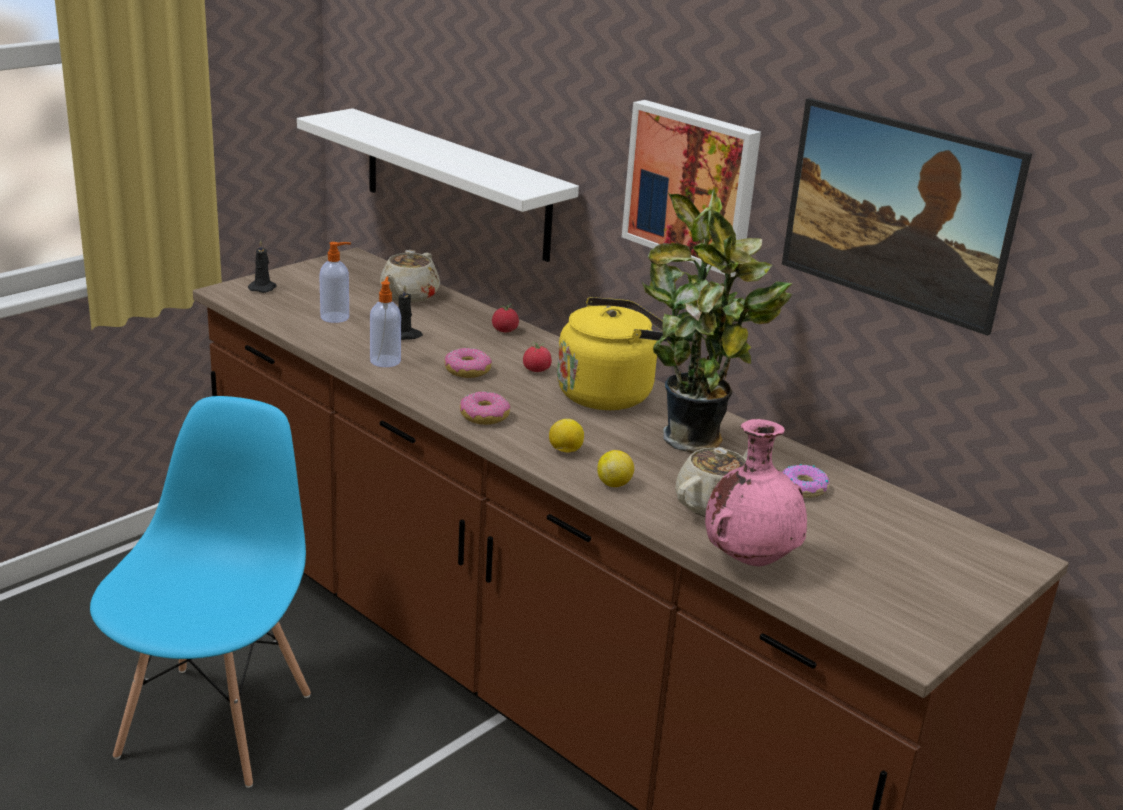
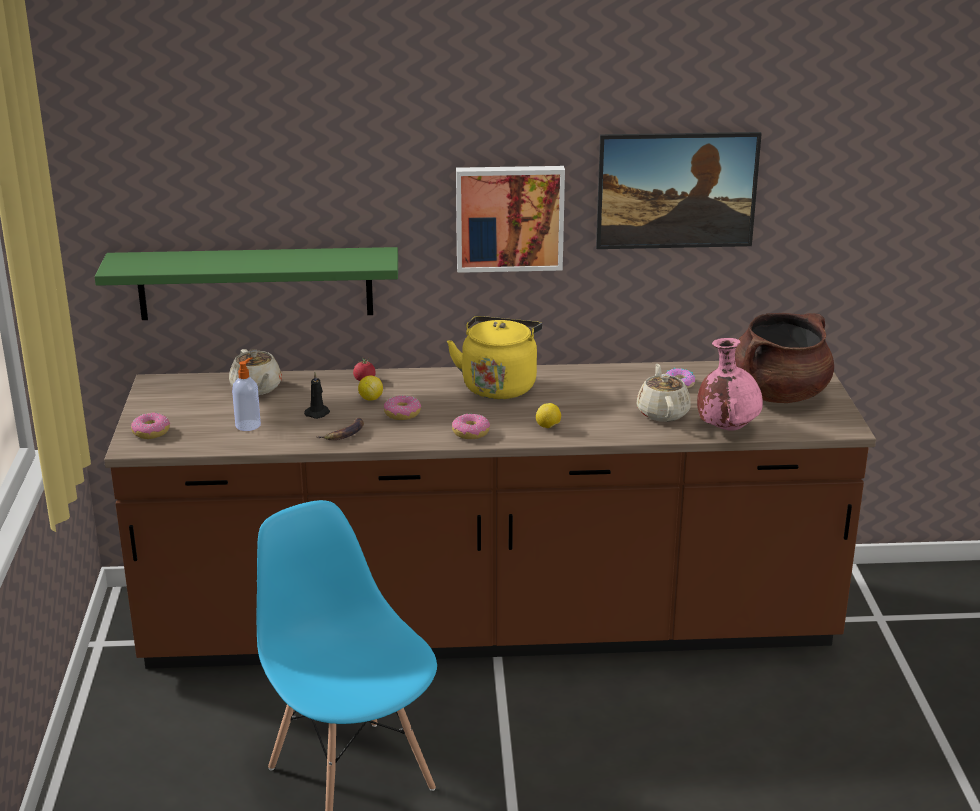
camera: 45 degrees left, 0 degrees up
(263, 288) = (151, 432): black candle -> donut
(385, 360) = (344, 433): soap dispenser -> banana
(456, 184) = (255, 283): white shelf -> green shelf
(536, 370) = (435, 393): tomato -> none
(614, 484) = (604, 429): lemon -> lemon (370, 398)
(697, 443) = (594, 388): potted plant -> none
(903, 563) = (778, 394): none -> brown cooking pot

